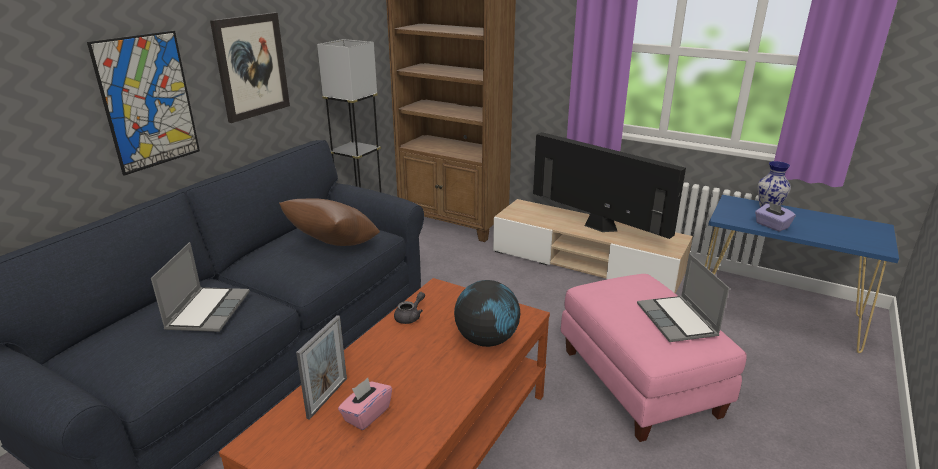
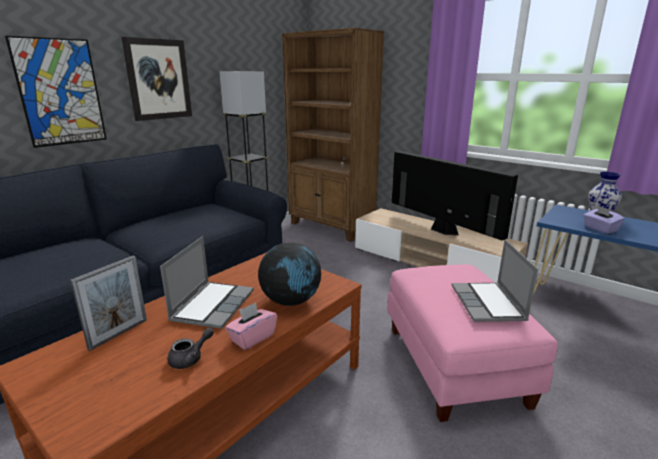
camera: 10 degrees right, 5 degrees down
(208, 310) = (69, 256): laptop -> laptop (212, 305)
(333, 246) = (200, 221): brown pillow -> none
(366, 414) = (142, 352): pink tissue box -> pink tissue box (252, 338)
(410, 316) = (234, 277): grey teapot -> grey teapot (190, 358)

